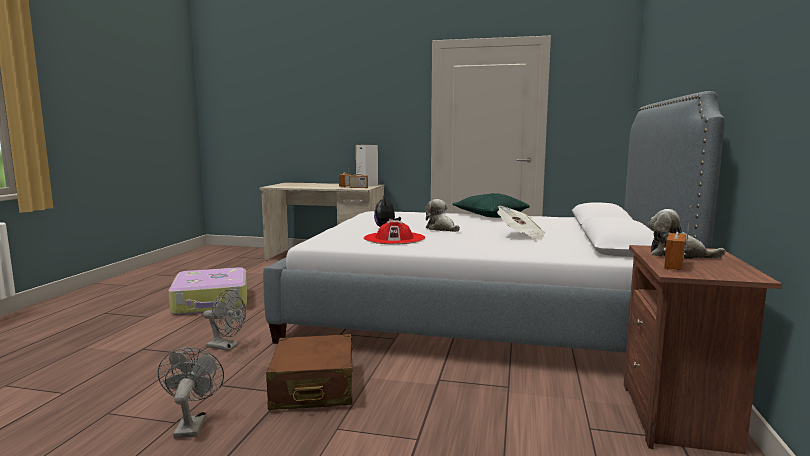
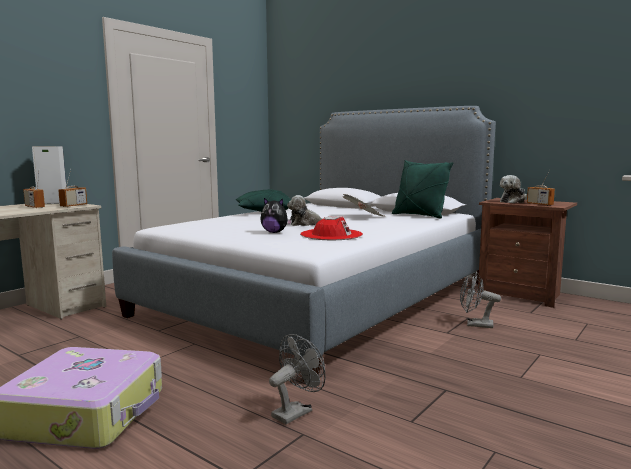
camera: 65 degrees left, 0 degrees up
(191, 424) = (501, 442): grey fan -> grey fan (475, 325)
(313, 388) = (440, 377): brown suitcase -> none
(577, 248) = (419, 215): none -> green pillow

